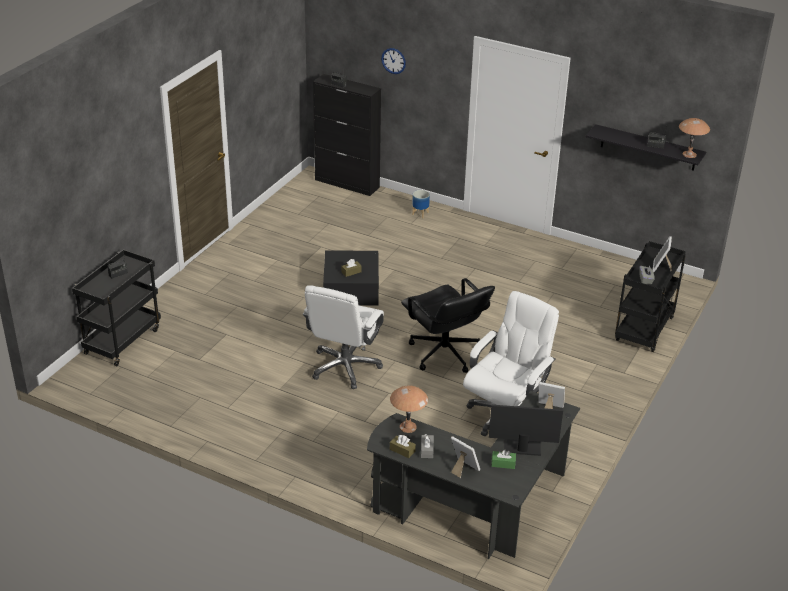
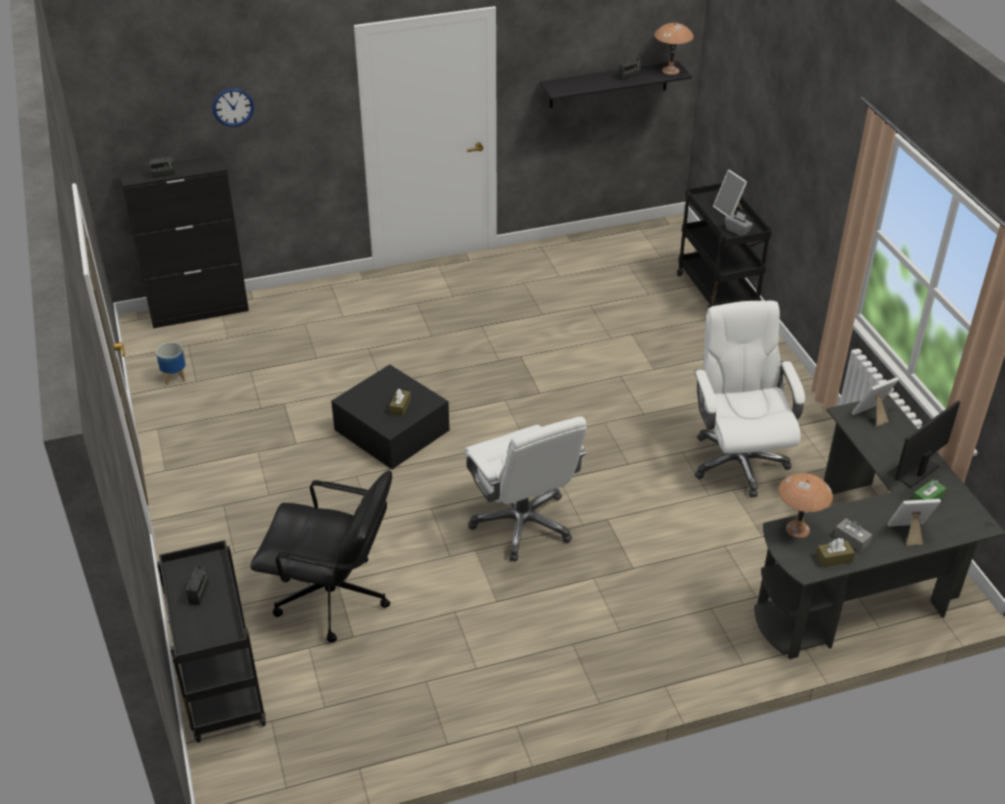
camera: 45 degrees left, 5 degrees up
(420, 213) = (335, 299): planter -> planter (174, 377)
(444, 354) = (593, 438): black office chair -> black office chair (333, 599)

